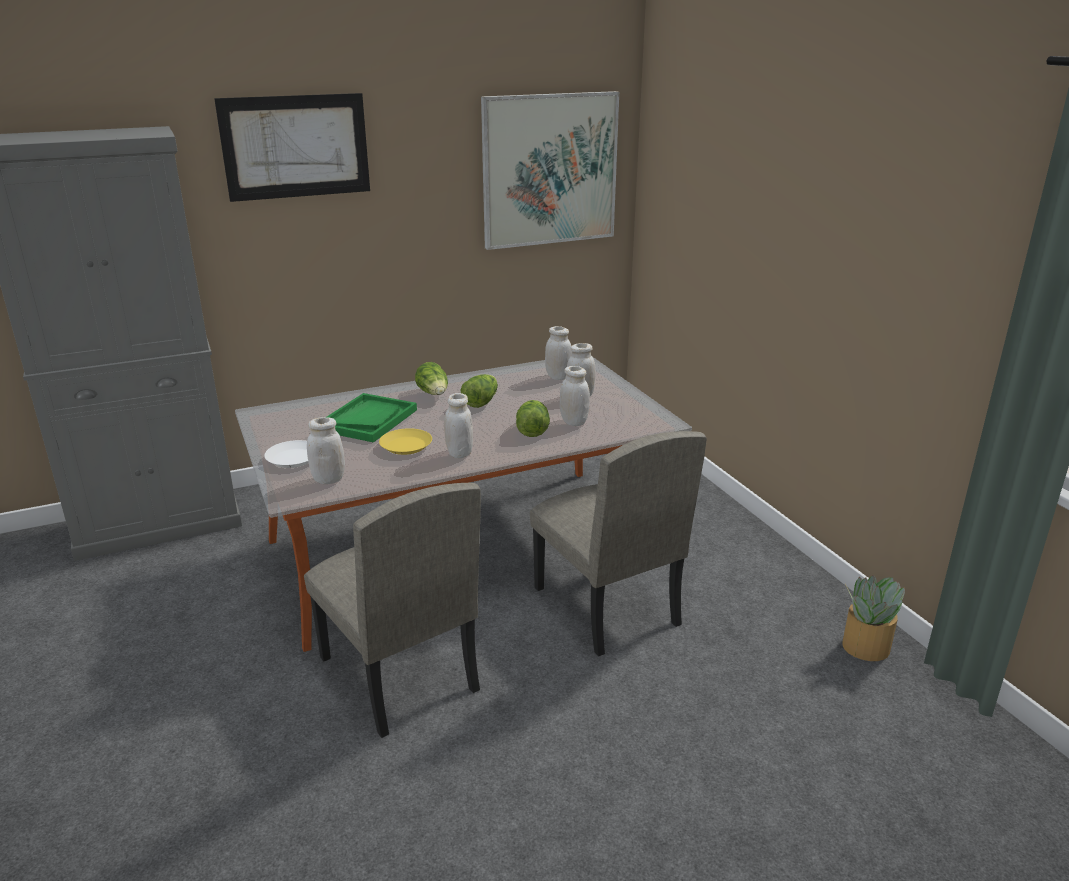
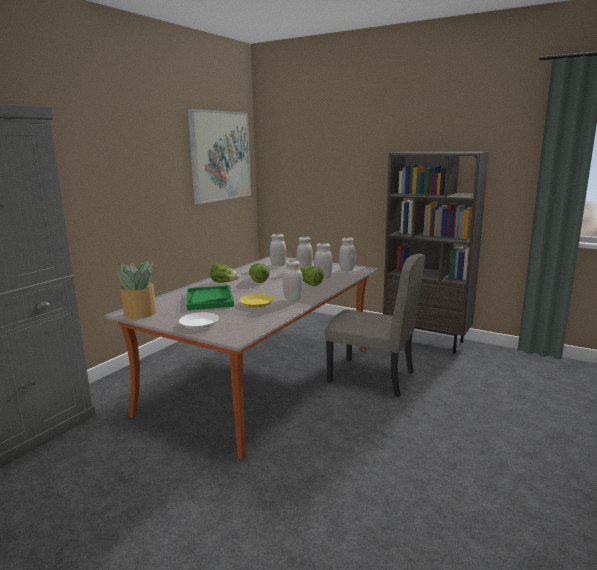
camera: 35 degrees left, 10 degrees down
(296, 146) = (92, 132): picture -> none
(328, 479) = (242, 326): white jar -> white jar (346, 270)
(397, 674) = (315, 446): beige chair -> none
(788, 578) = (427, 341): none -> brown bookcase
(864, 647) = (489, 354): potted plant -> potted plant (139, 313)

